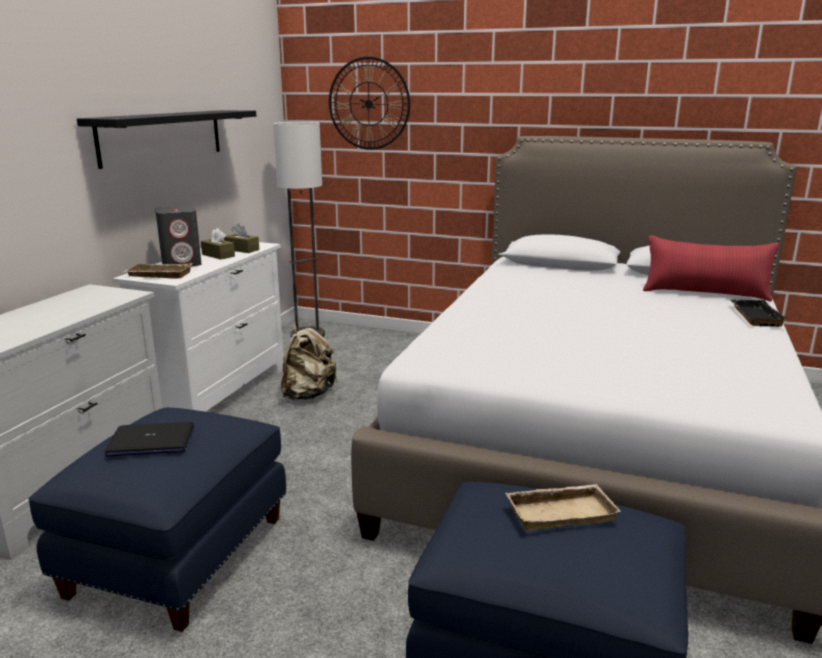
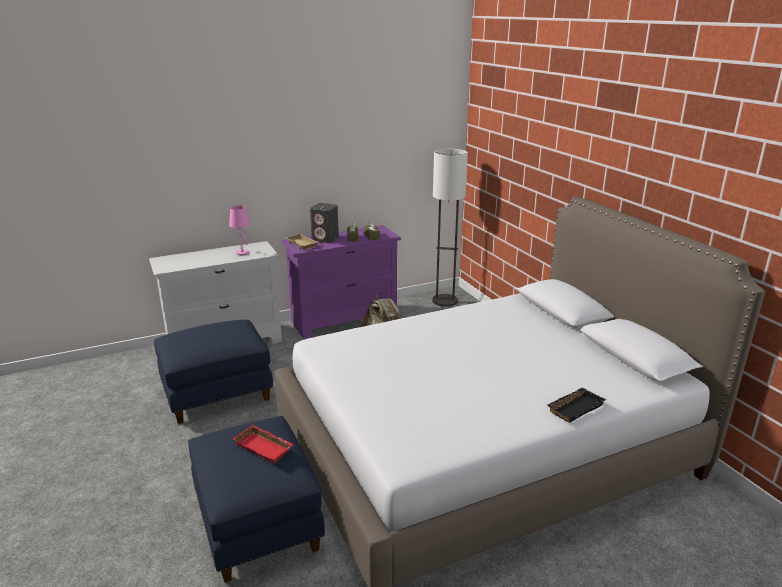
camera: 45 degrees right, 5 degrees up
(82, 303) = (242, 253): none -> pink table lamp
(151, 441) = (204, 334): laptop -> none
(162, 136) = (336, 159): black shelf -> none
(219, 392) = (345, 320): white dresser -> purple dresser
(368, 104) = (505, 144): wall clock -> none
(561, 511) = (265, 447): beige tray -> red tray
(705, 293) = (595, 376): red pillow -> none

